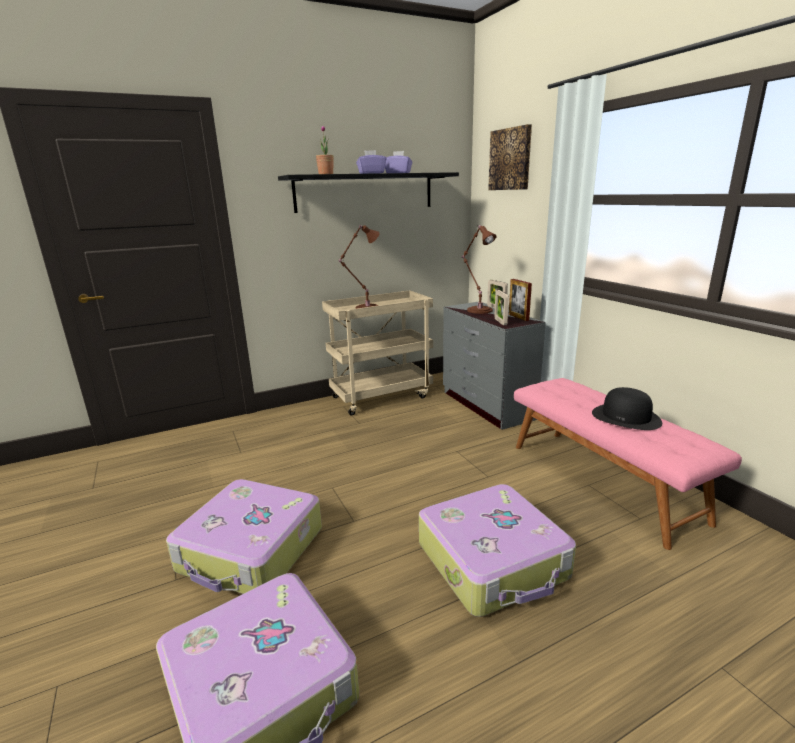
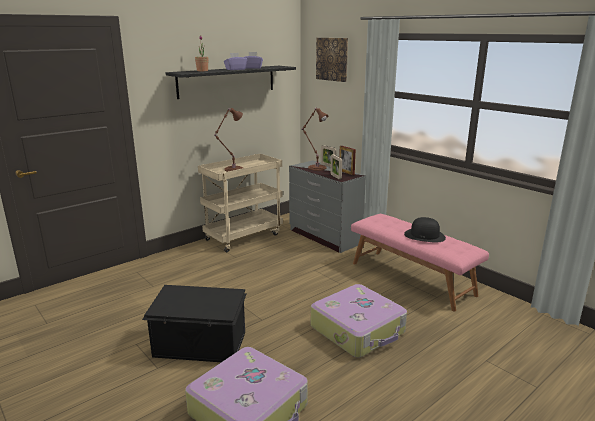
camera: 15 degrees left, 0 degrees up
(251, 550) = (200, 345): suitcase -> black storage box

